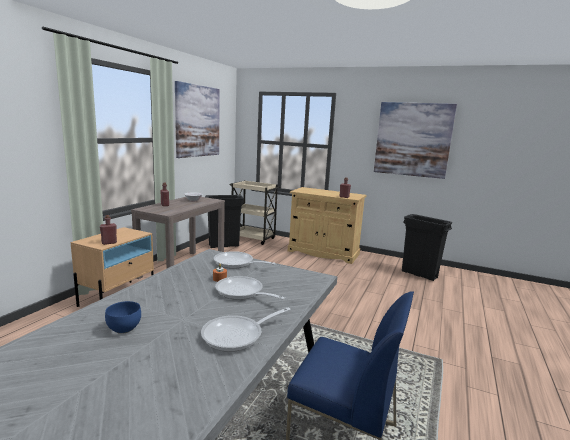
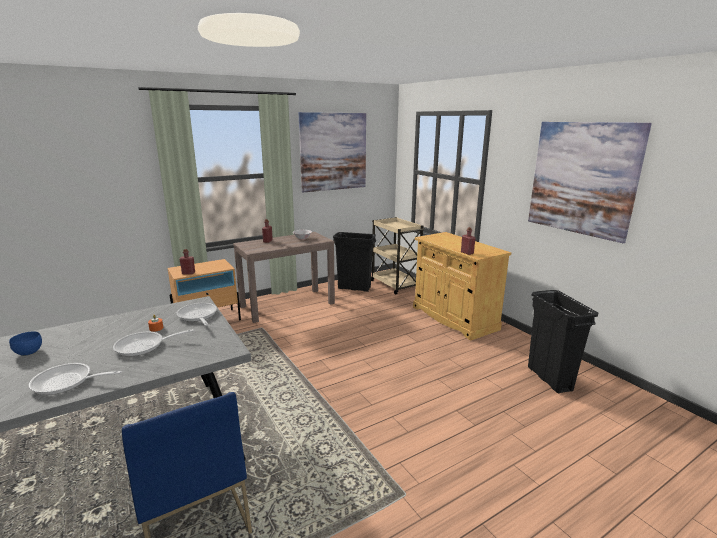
camera: 35 degrees right, 5 degrees up
(242, 292) = (144, 346): frying pan -> frying pan turned 90 degrees counterclockwise

